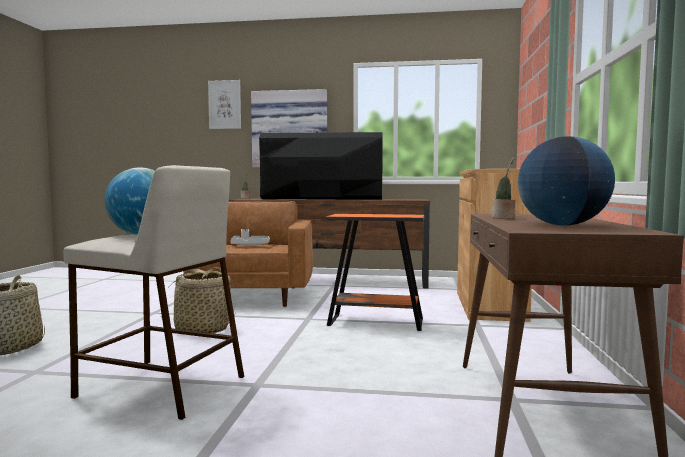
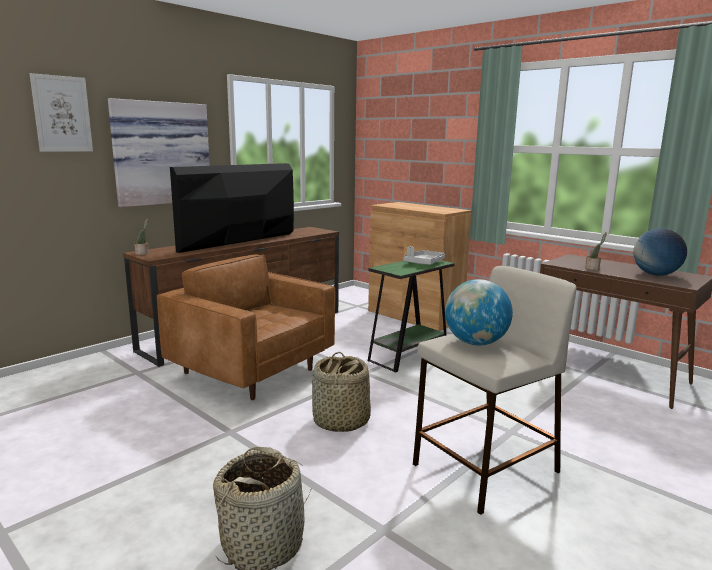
camera: 55 degrees left, 10 degrees up
(250, 245) = (264, 317): grey tray -> grey tray (424, 263)
(375, 322) = (408, 356): orange side table -> green side table

